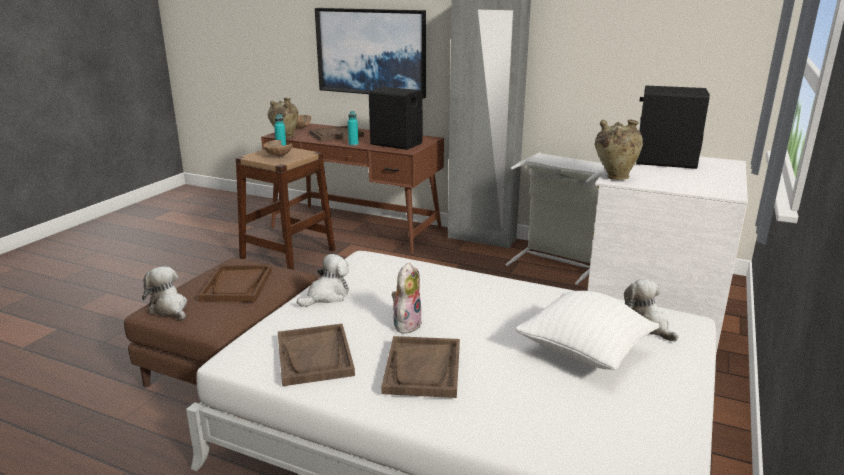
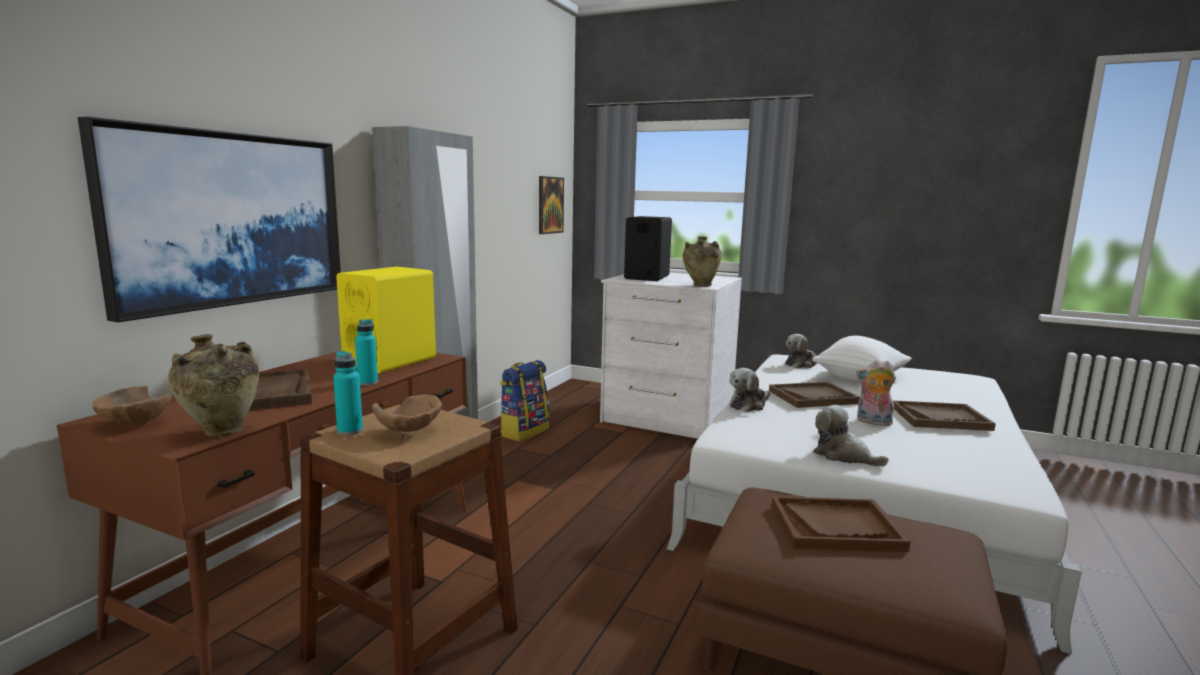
camera: 90 degrees left, 10 degrees down
(169, 308) = (949, 578): plush toy -> plush toy (749, 405)
(315, 356) = (971, 456): brown tray -> brown tray (813, 397)
(396, 144) = (390, 361): black speaker -> yellow speaker
(557, 261) = (524, 432): grey laundry basket -> backpack
(721, 62) = (550, 205): none -> picture

